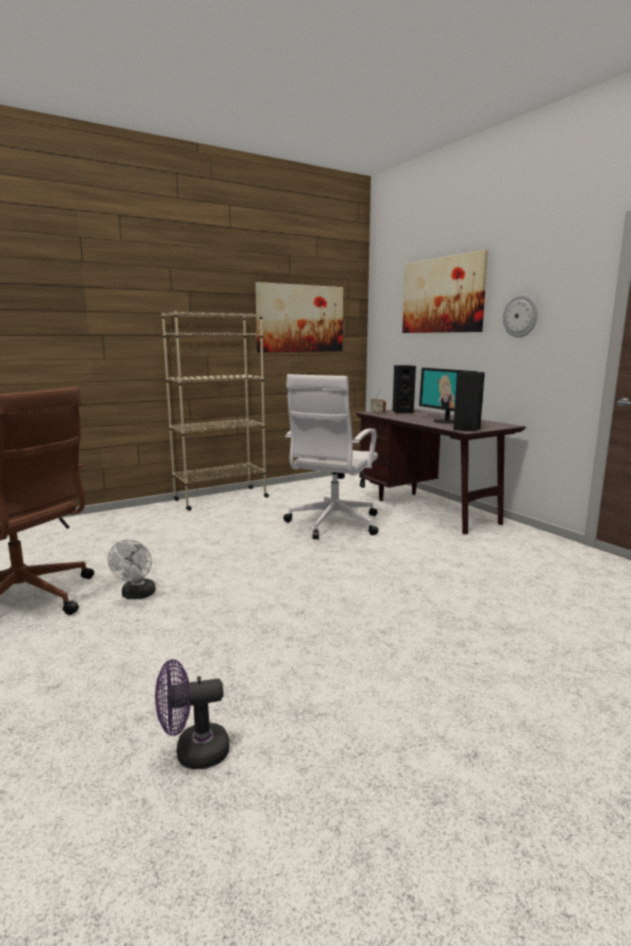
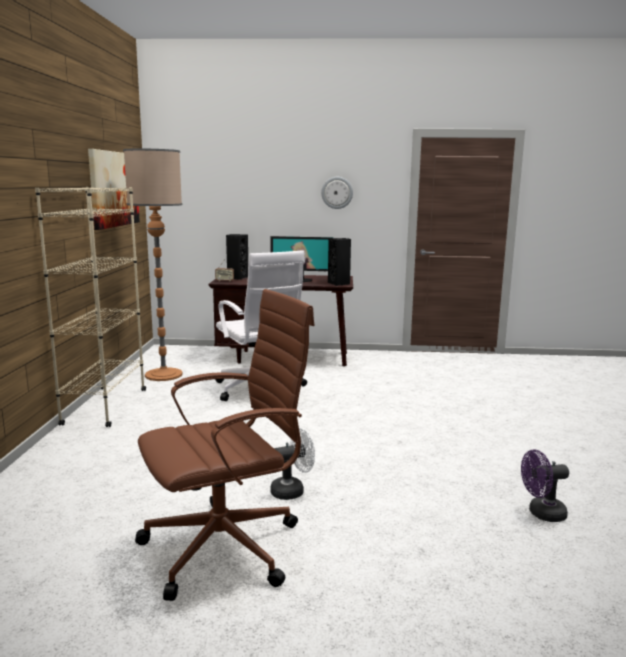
camera: 55 degrees left, 0 degrees up
(137, 595) = (292, 490): white fan -> white fan turned 60 degrees counterclockwise
(193, 753) = (541, 514): purple fan -> purple fan turned 60 degrees clockwise
(306, 492) = (163, 375): none -> floor lamp
(442, 295) = (252, 170): picture -> none

